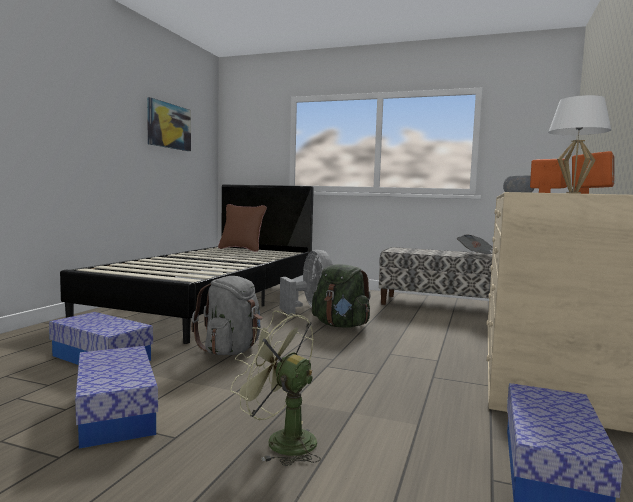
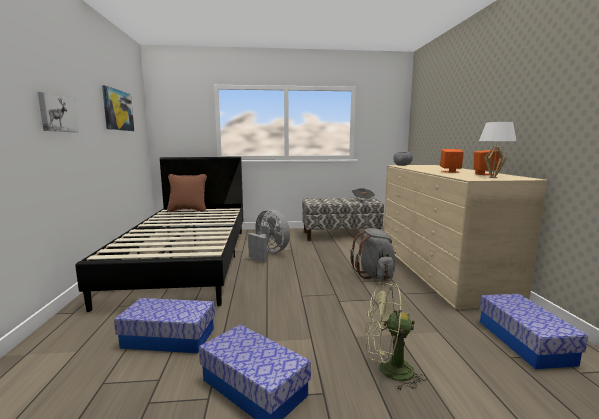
camera: 25 degrees left, 5 degrees up
(77, 120) = (57, 113): none -> picture
(231, 351) = (262, 304): grey backpack -> grey backpack (374, 275)
(341, 325) = (305, 264): green backpack -> none

